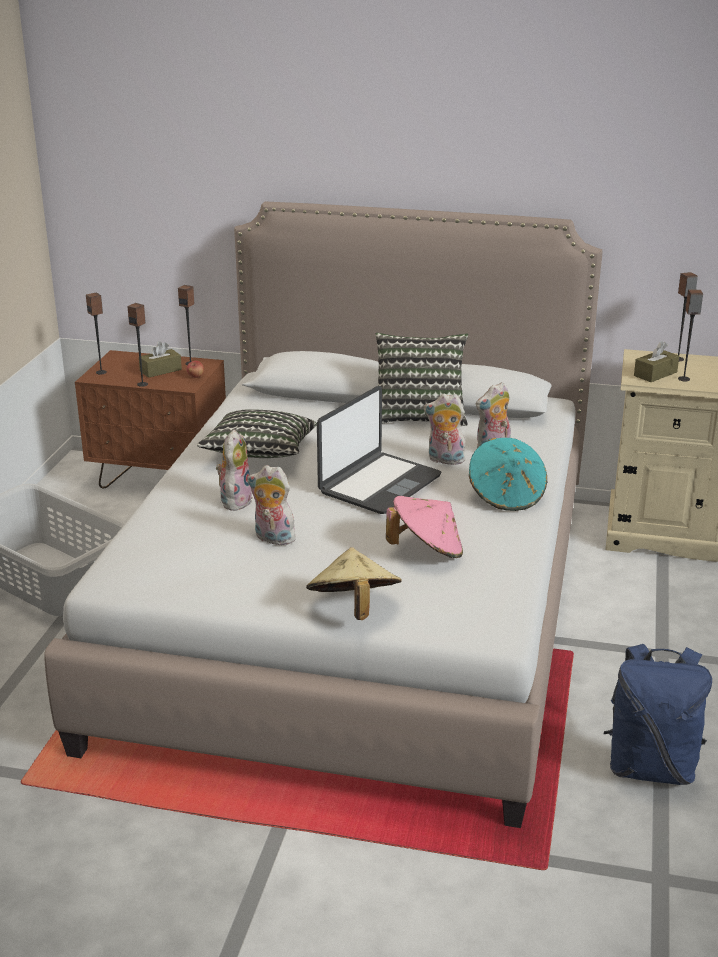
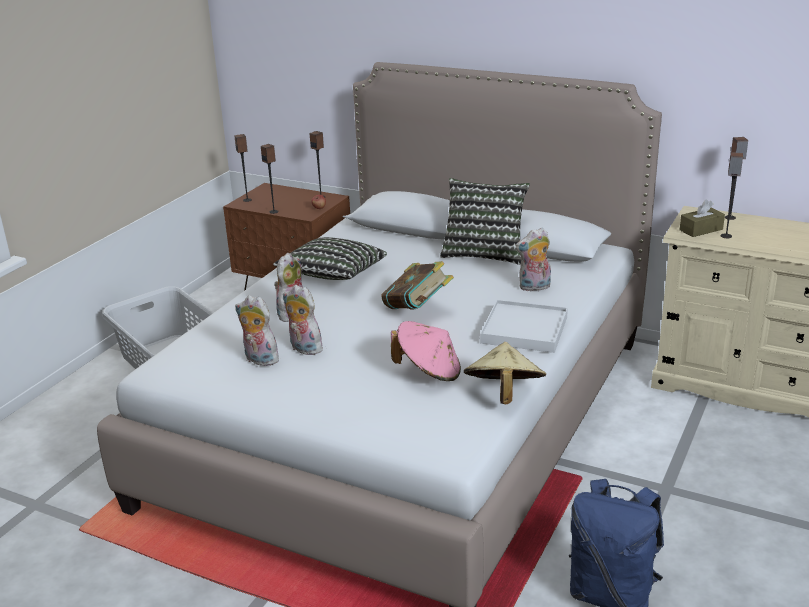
camera: 15 degrees right, 0 degrees up
(160, 370) = (294, 201): brown tissue box -> none
(353, 609) = (338, 417): beige hat -> beige hat (503, 395)
(379, 484) = (417, 310): laptop -> book
(444, 460) = (486, 293): plush toy -> plush toy (259, 360)
(506, 496) = (524, 330): turquoise hat -> white tray

